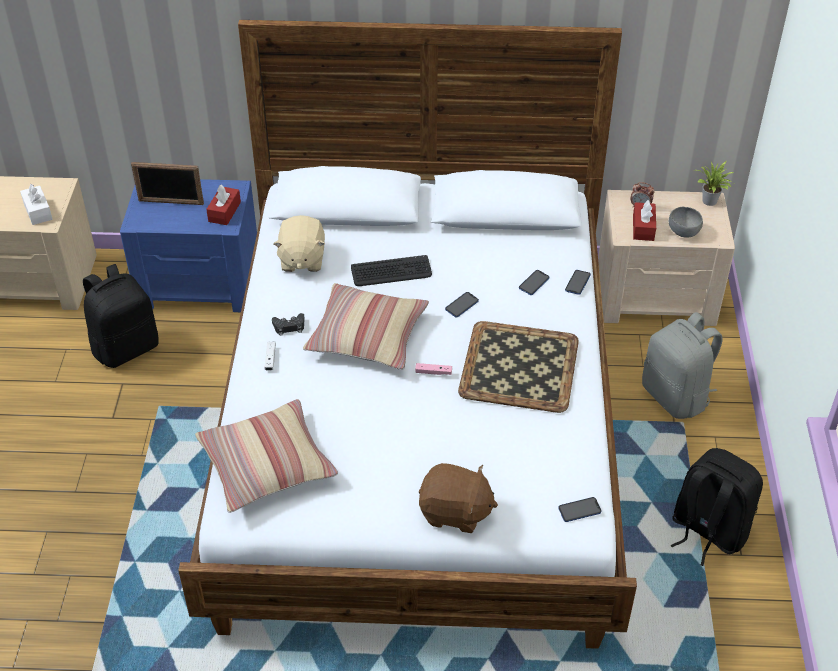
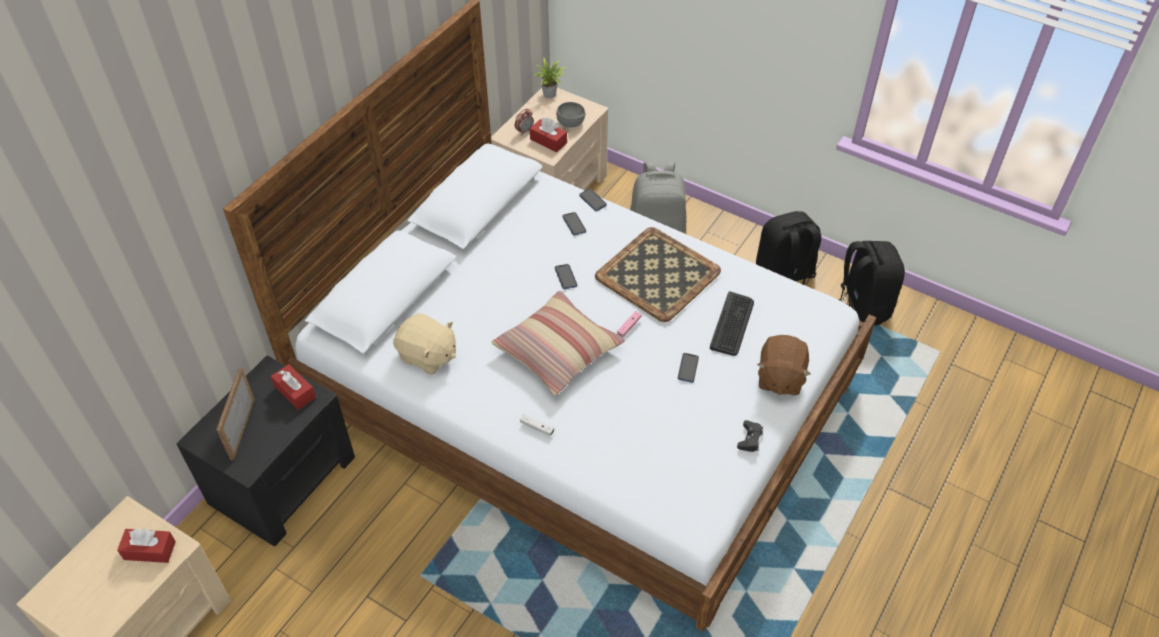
camera: 60 degrees left, 5 degrees up
(38, 211) = (149, 550): white tissue box -> red tissue box
(126, 347) = (321, 575): black backpack -> black backpack (861, 306)
(171, 202) = (242, 429): picture frame -> picture frame turned 150 degrees clockwise
(200, 282) = (283, 479): blue nightstand -> black nightstand
(267, 464) = (660, 478): pillow -> none
(289, 327) = (507, 398): black game controller -> black game controller (750, 439)
(391, 272) = (492, 303): keyboard -> keyboard (732, 324)
(455, 512) = (779, 378): brown plush toy -> brown plush toy turned 150 degrees clockwise
(579, 510) = (817, 307): phone -> phone (688, 368)

